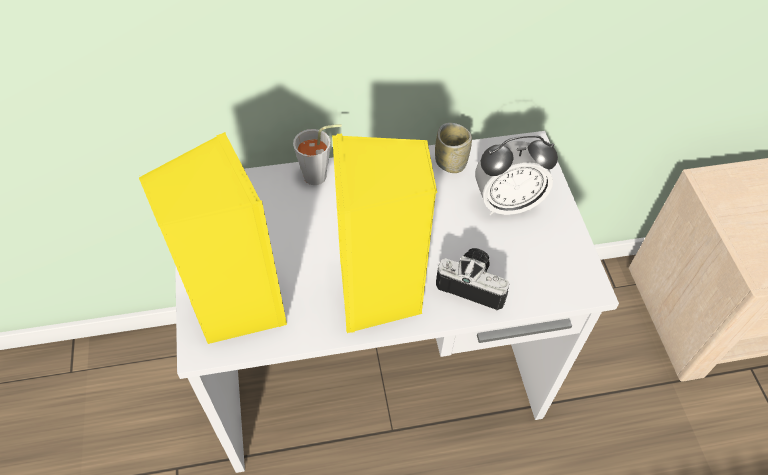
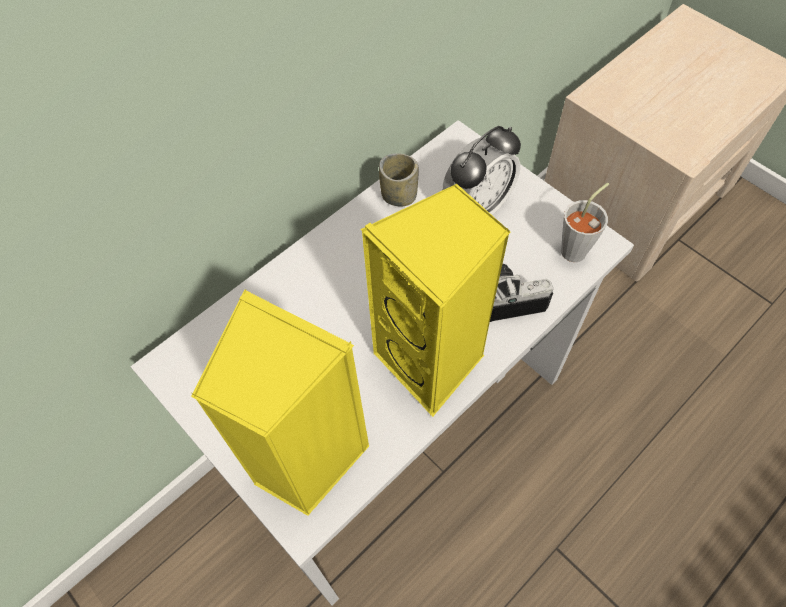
camera: 30 degrees left, 5 degrees up
(320, 176) = (285, 277): grey cup -> grey cup (577, 248)

